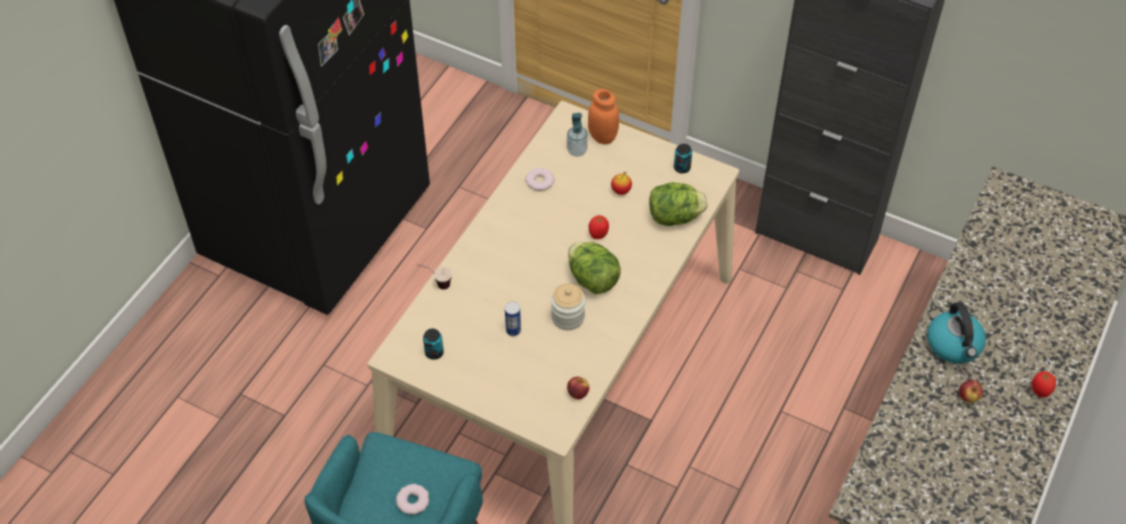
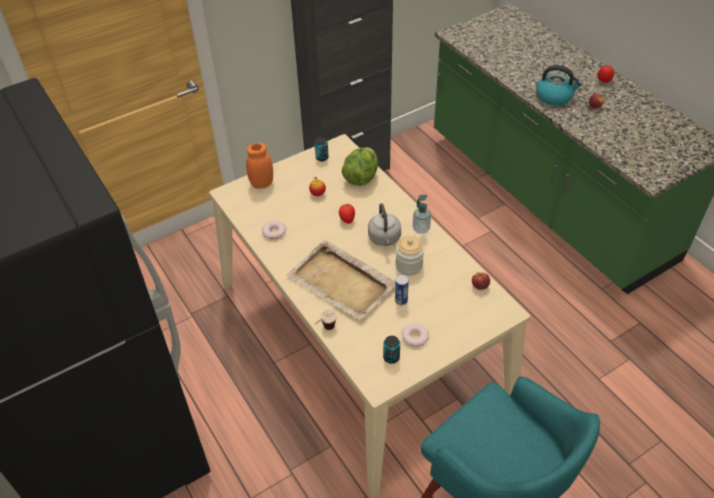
camera: 60 degrees left, 5 degrees down
(413, 501) = (512, 435): donut -> donut (414, 337)
(506, 270) = (342, 282): none -> beige tray
(577, 151) = (262, 201): soap dispenser -> soap dispenser (421, 229)
(592, 279) = (384, 239): lettuce -> grey kettle

